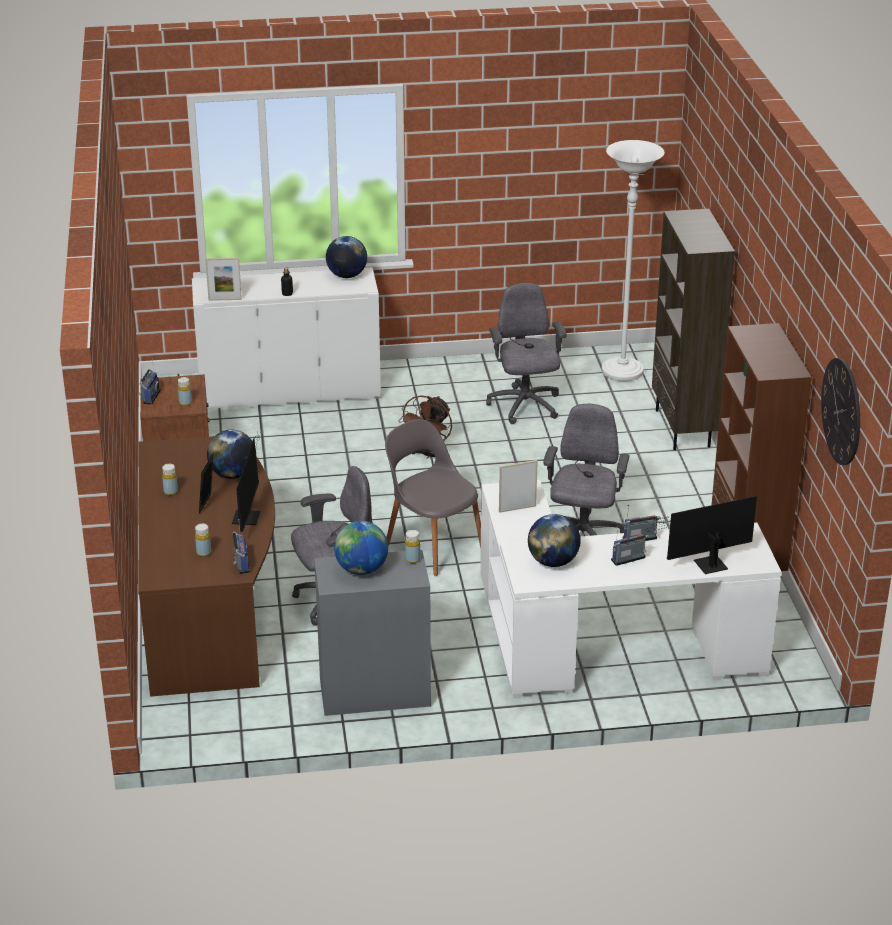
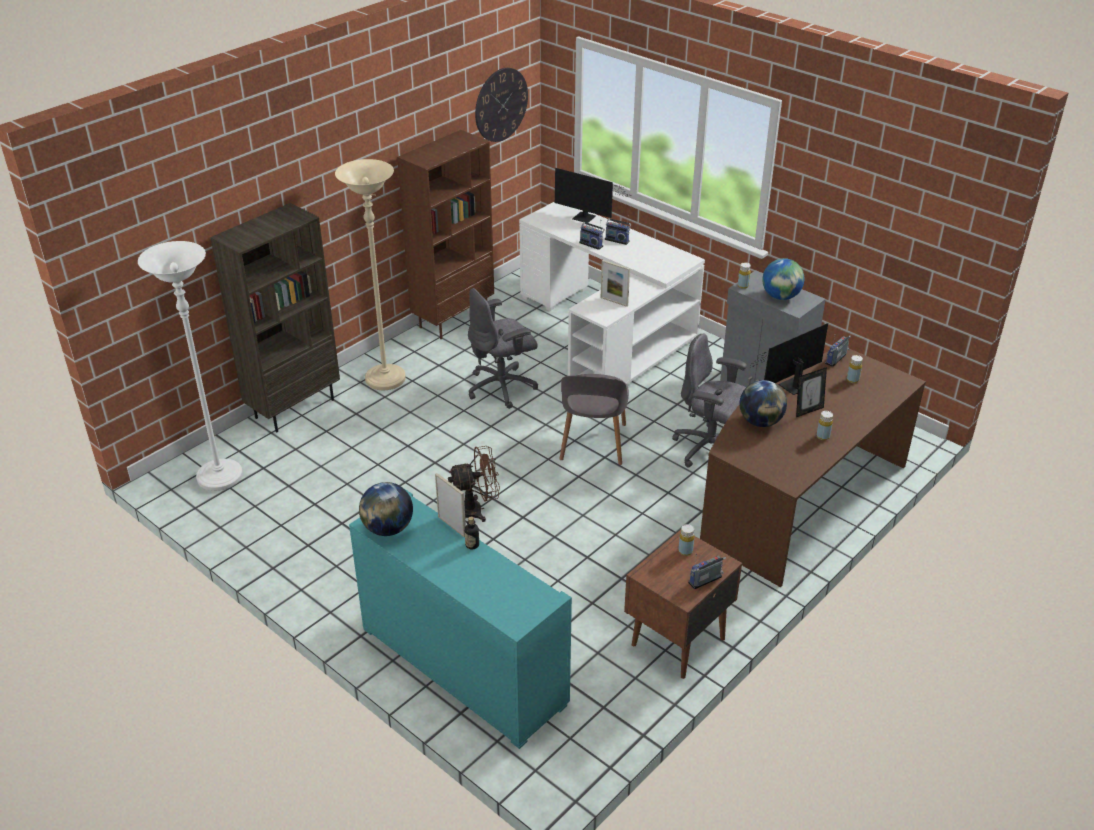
camera: 130 degrees left, 5 degrees up
(225, 299) = (534, 580): picture frame -> picture frame (452, 526)
(289, 391) = (463, 665): white cabinet -> turquoise cabinet
(524, 406) = (338, 500): grey office chair -> none
(553, 562) = (657, 260): globe -> none
(675, 485) = (385, 379): none -> beige floor lamp

